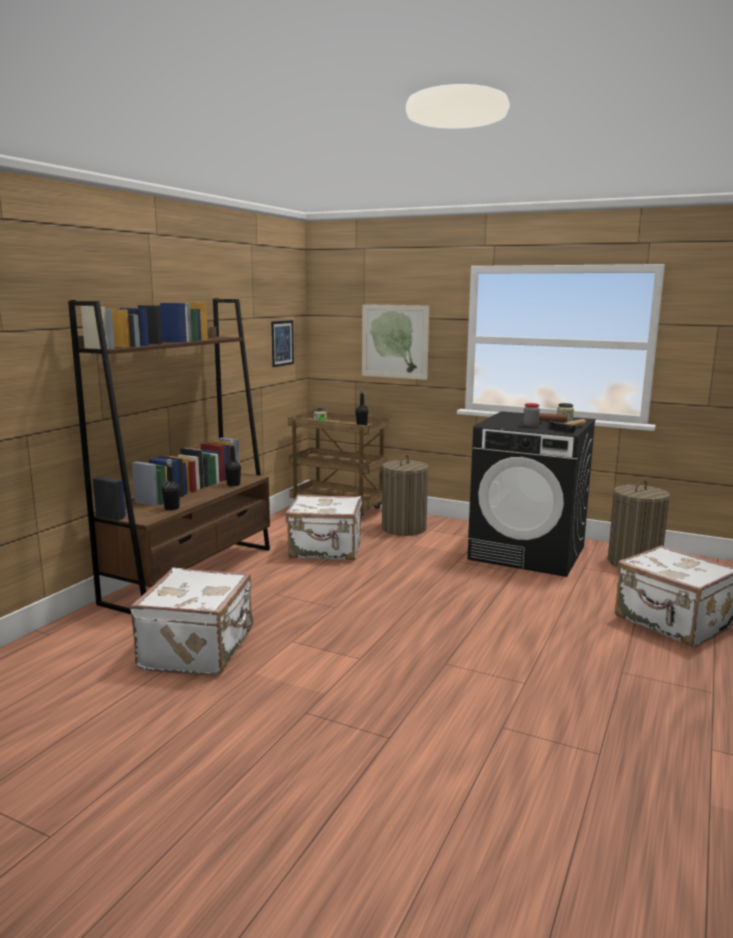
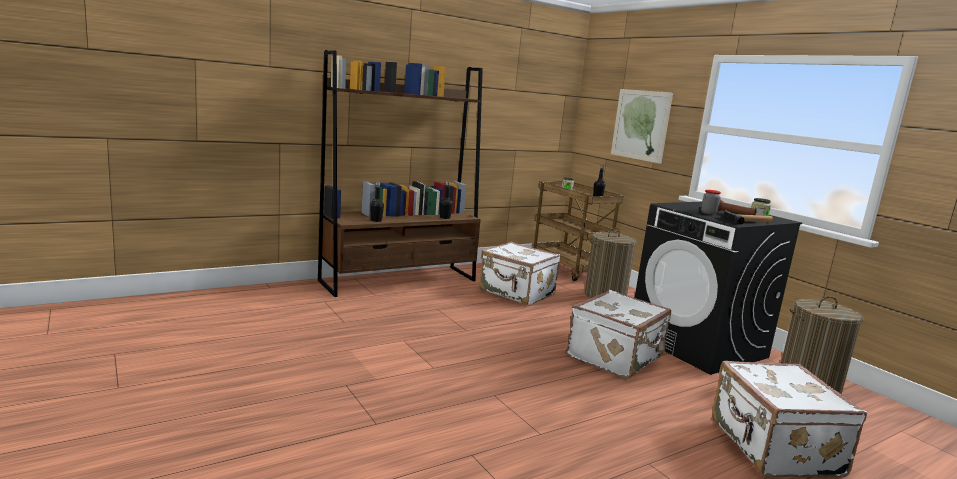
camera: 30 degrees right, 0 degrees up
(199, 650) = (337, 324): white suitcase -> white suitcase (616, 357)
(282, 343) = (545, 116): picture -> none

